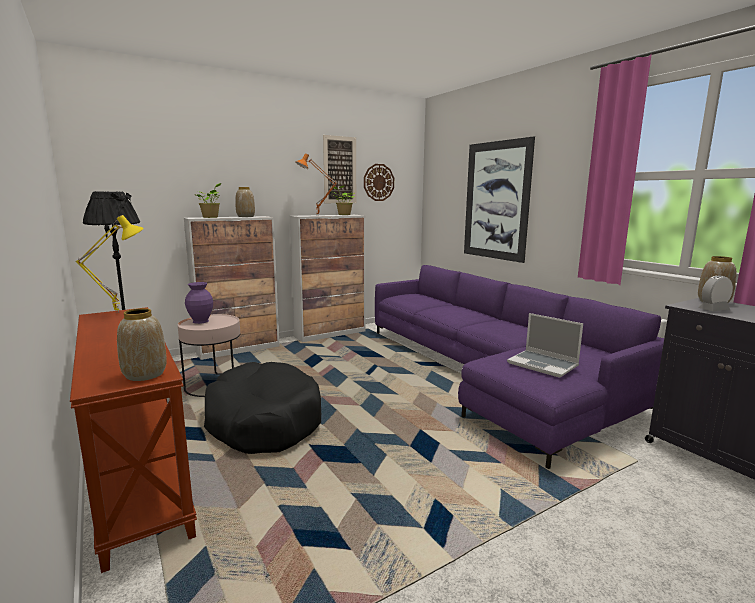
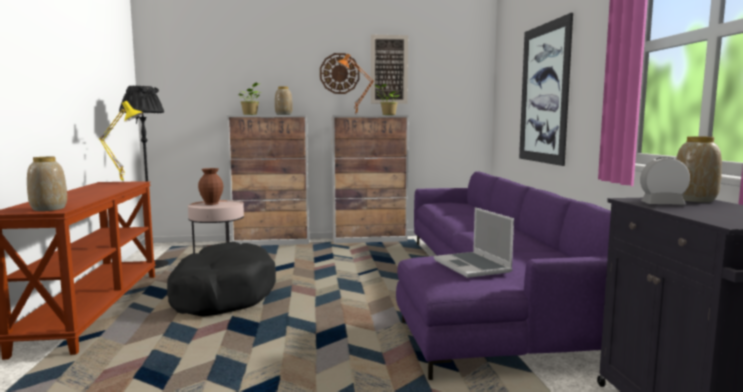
camera: 25 degrees right, 5 degrees down
(200, 321) = (211, 203): purple vase -> brown vase
(378, 182) = (435, 81): wall clock -> wall clock (339, 73)

